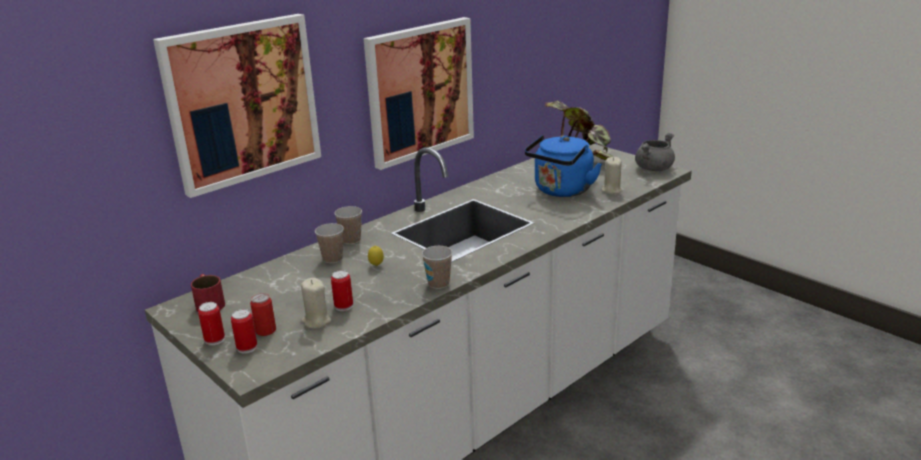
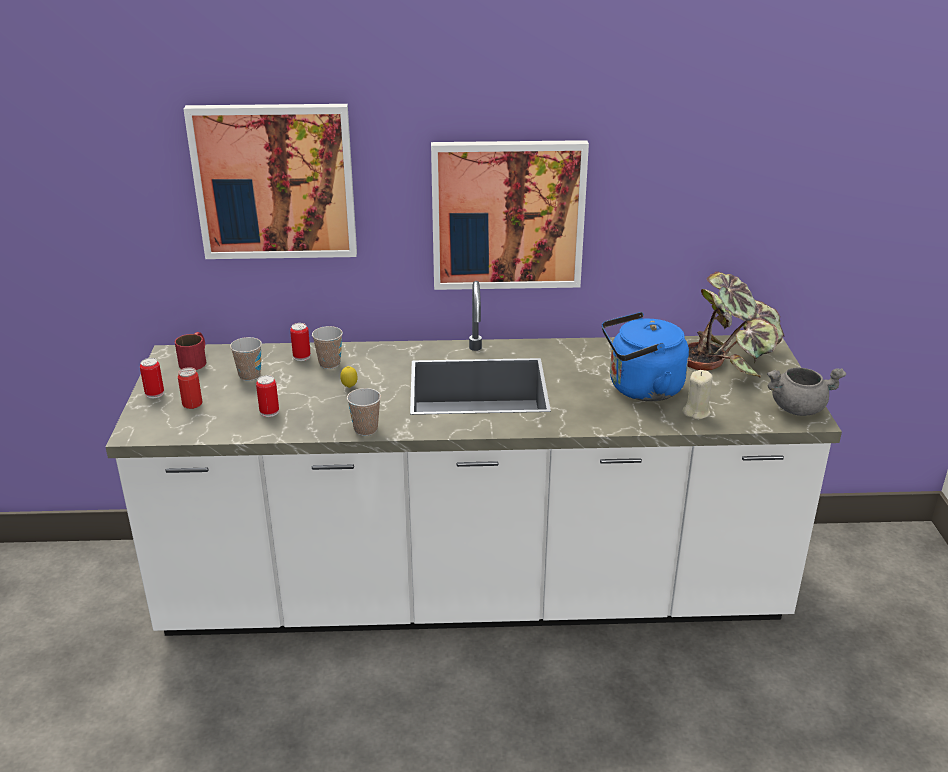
camera: 40 degrees right, 5 degrees up
(247, 348) = (162, 411): can -> can (302, 357)
(316, 321) = (233, 414): beige candle -> none
(351, 240) = (370, 352): cup -> cup (249, 375)

